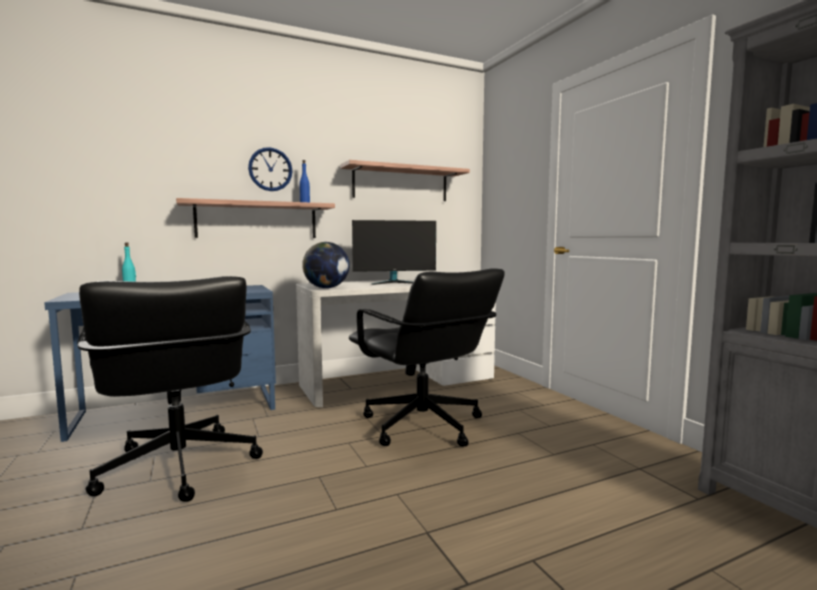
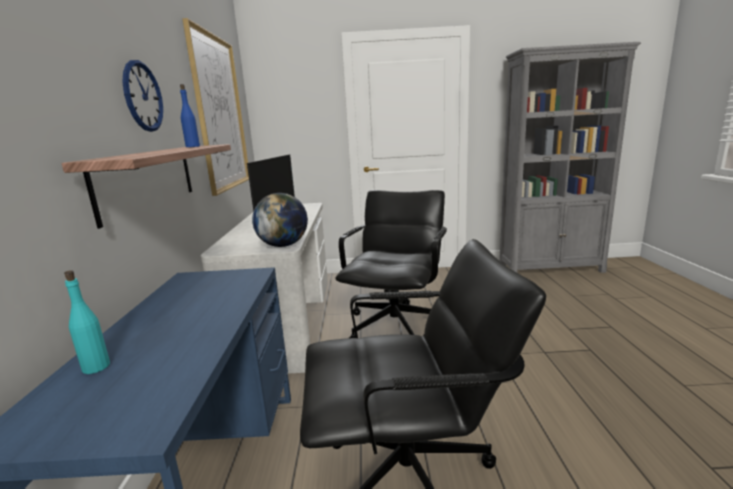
camera: 65 degrees left, 10 degrees up
(400, 184) = (220, 114): shelf -> picture
(422, 426) = (396, 326): black office chair -> black office chair turned 60 degrees counterclockwise

